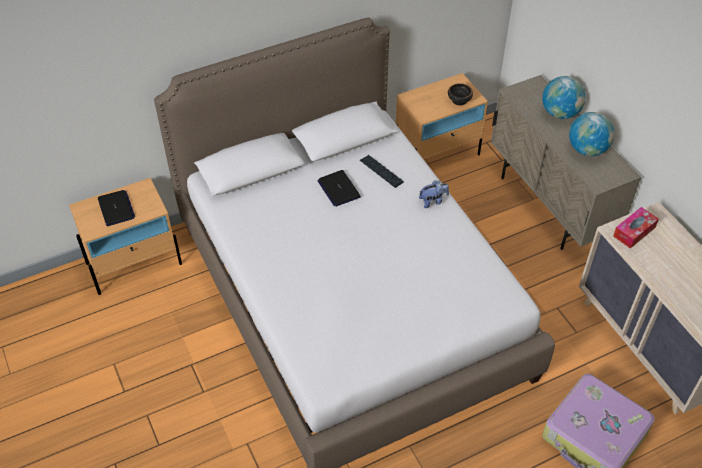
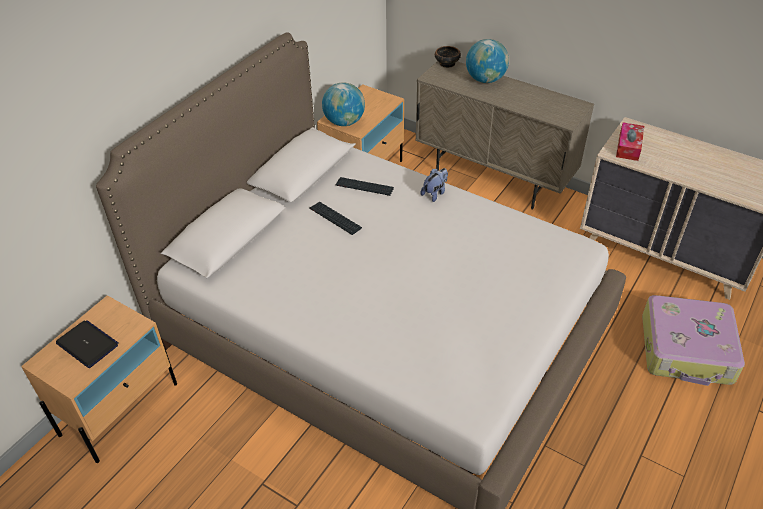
camera: 30 degrees left, 5 degrees down
(338, 189) = (335, 219): laptop -> keyboard
(459, 100) = (378, 106): bowl -> bowl (446, 63)
(587, 150) = (533, 99): globe -> globe (344, 122)

